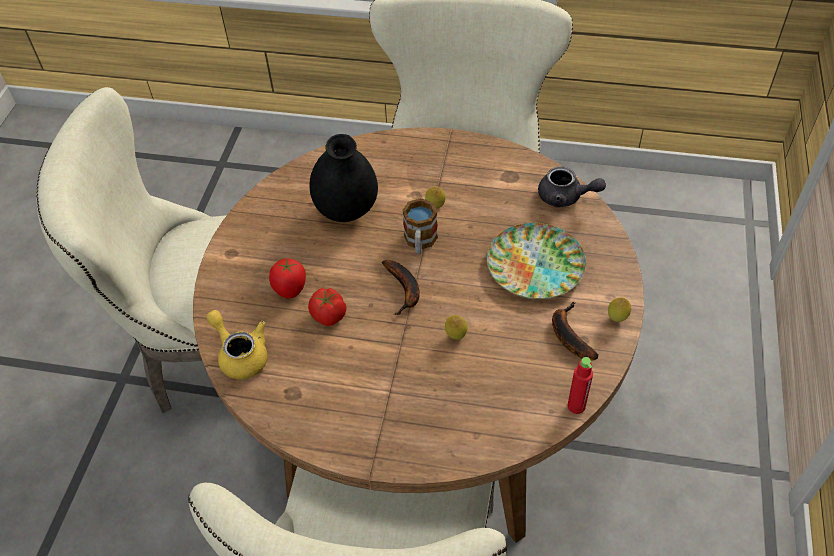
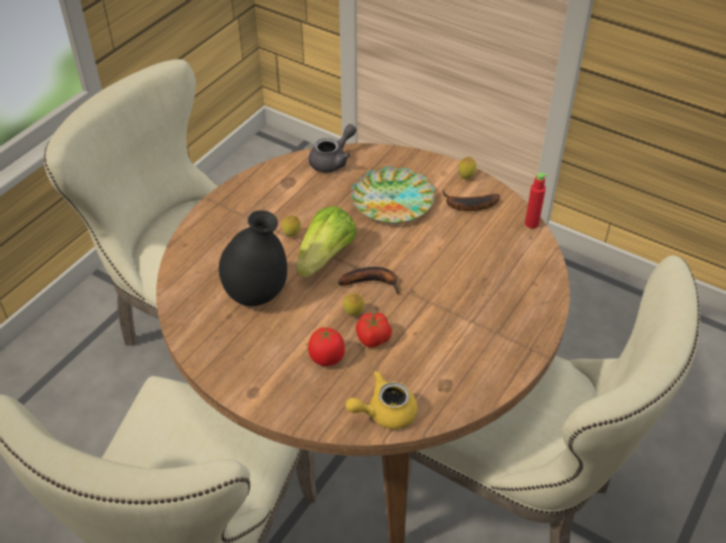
camera: 70 degrees left, 5 degrees down
(420, 242) = (326, 257): mug -> lettuce
(456, 336) = (437, 266): lemon -> lemon (353, 314)

